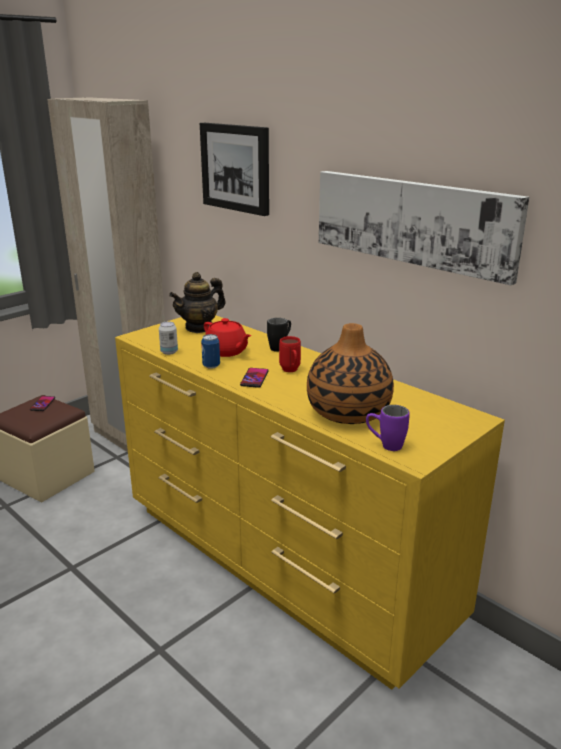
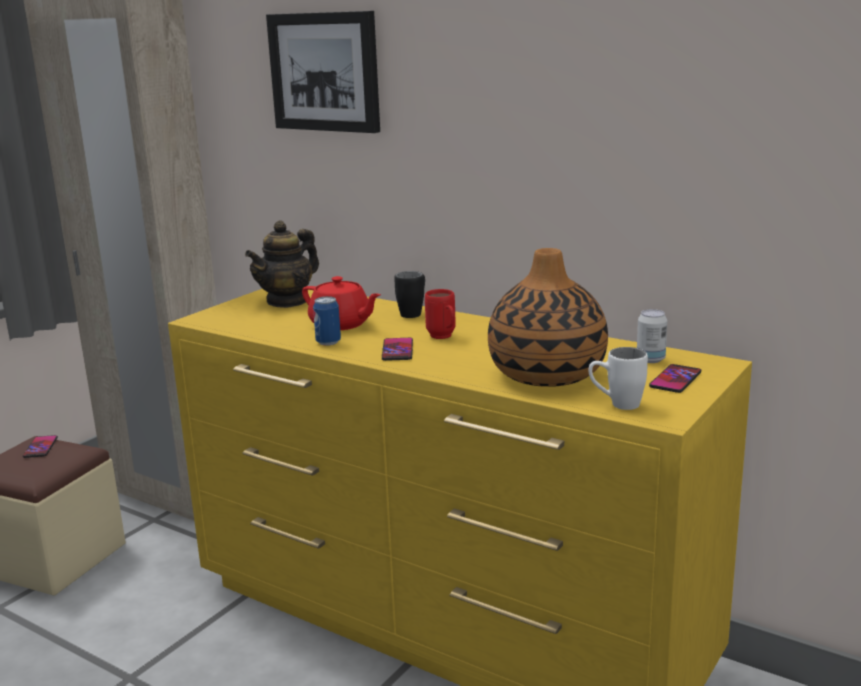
camera: 10 degrees left, 5 degrees down
(169, 352) = (258, 332): can -> can (650, 359)
(385, 445) = (616, 405): purple mug -> white mug
(413, 222) = (599, 114): picture -> none
(439, 429) = (675, 380): none -> phone

